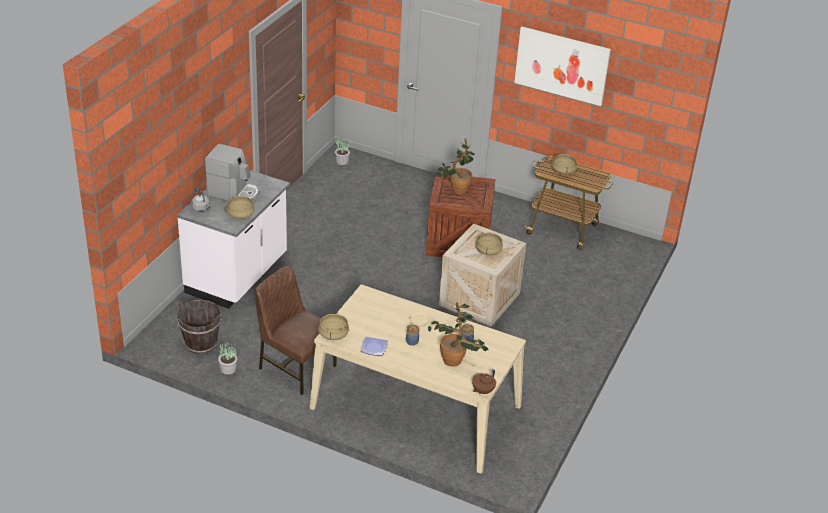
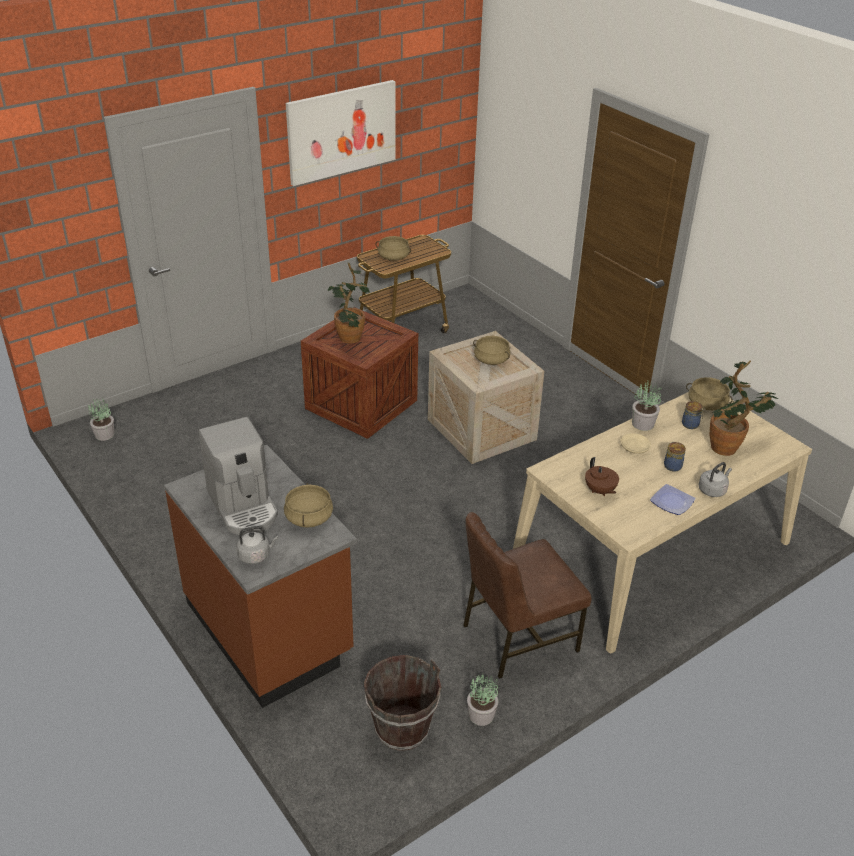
camera: 60 degrees left, 0 degrees up
(234, 193) = (243, 506): coffee machine -> coffee machine turned 105 degrees clockwise
(238, 276) = (270, 629): white counter -> brown counter
(333, 334) = (626, 529): beige cooking pot -> beige cooking pot (706, 404)
(400, 363) = (713, 490): none -> grey kettle
(449, 320) = (643, 424): none -> potted plant
(482, 391) = (791, 445): brown teapot -> brown teapot (600, 491)

